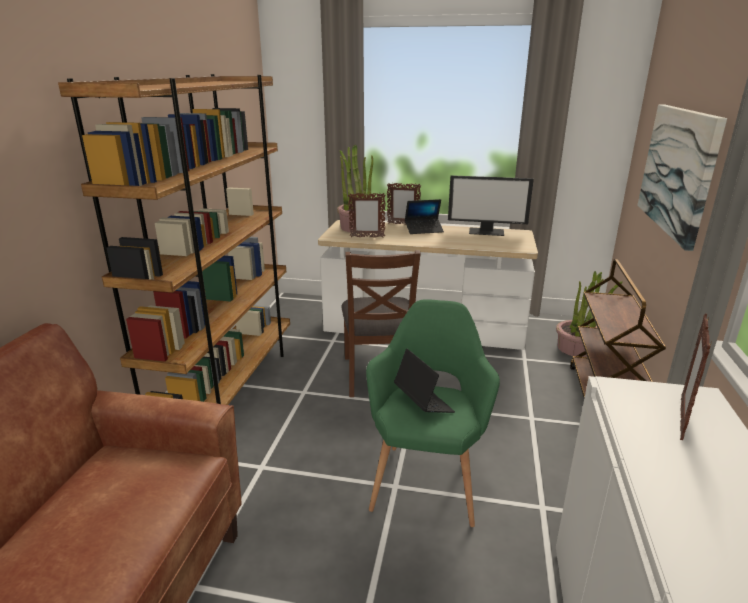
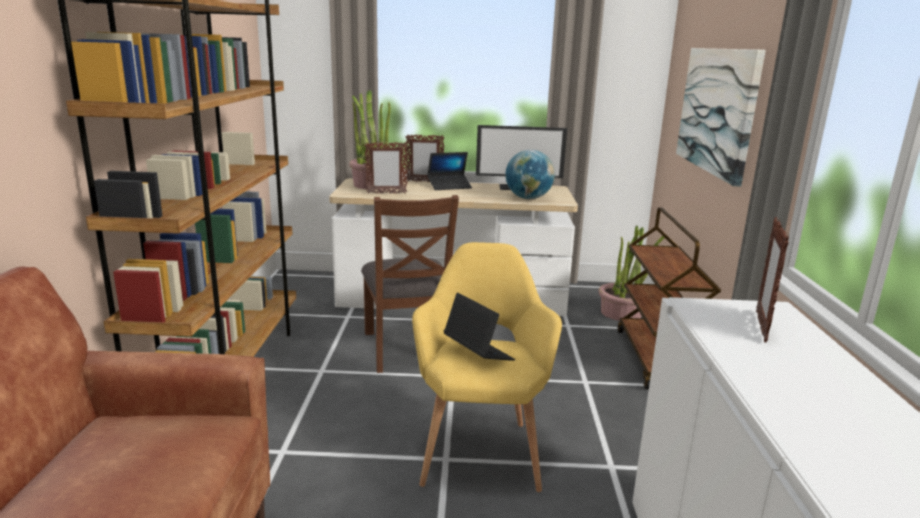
camera: 10 degrees left, 5 degrees down
(427, 477) = (480, 447): green armchair -> yellow armchair
(493, 244) = (528, 198): none -> globe

